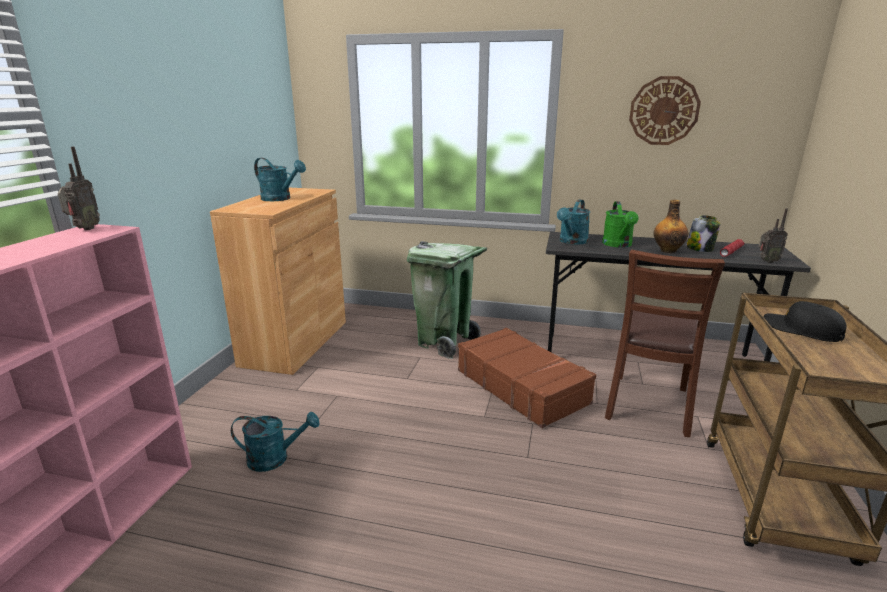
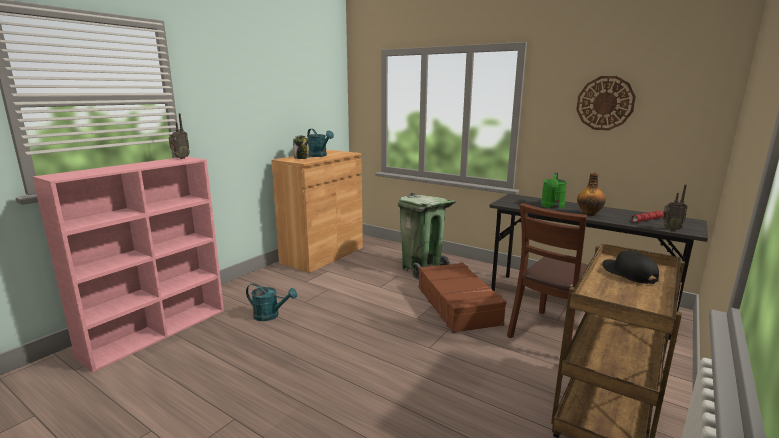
camera: 20 degrees right, 5 degrees down
(571, 242) = (516, 201): turquoise watering can -> none
(700, 249) = (621, 215): jar -> jar (302, 158)

